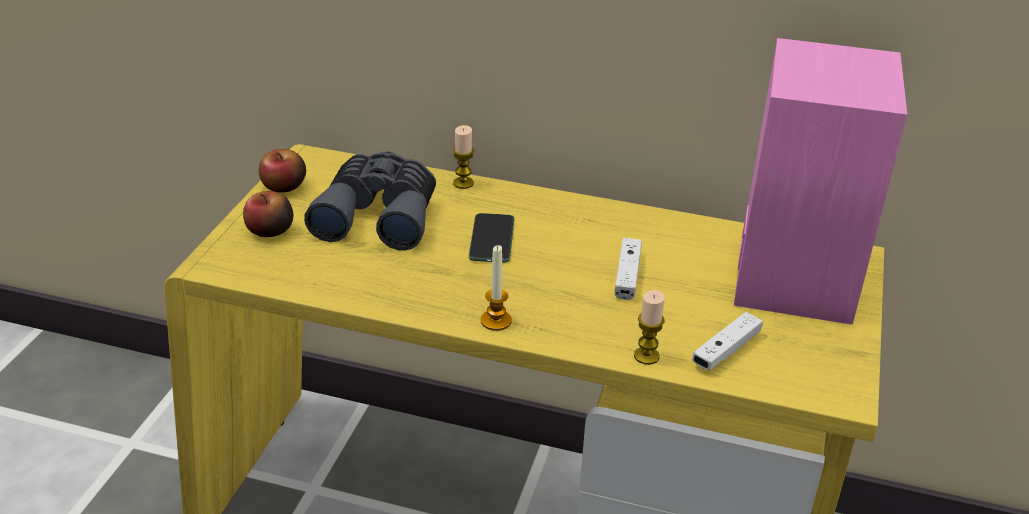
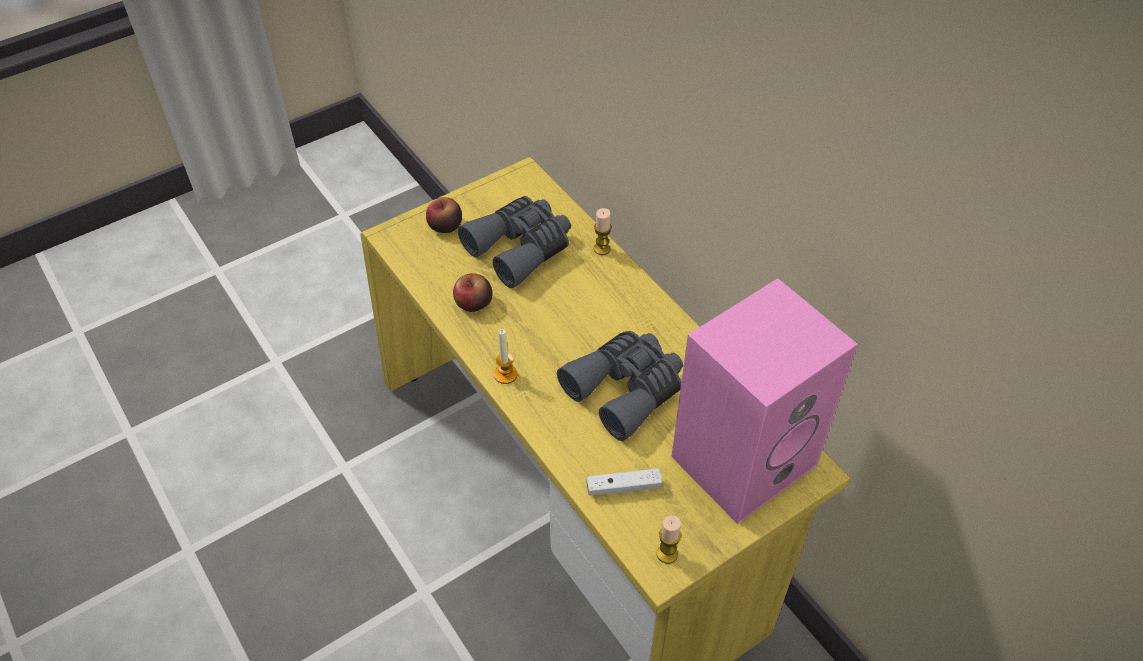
camera: 40 degrees right, 15 degrees up
(284, 186) = (487, 192): apple -> apple (473, 303)
(492, 239) = (570, 308): phone -> none
(627, 276) = (626, 389): white game controller -> grey binoculars
(646, 356) = (567, 458): candle -> candle (667, 554)

